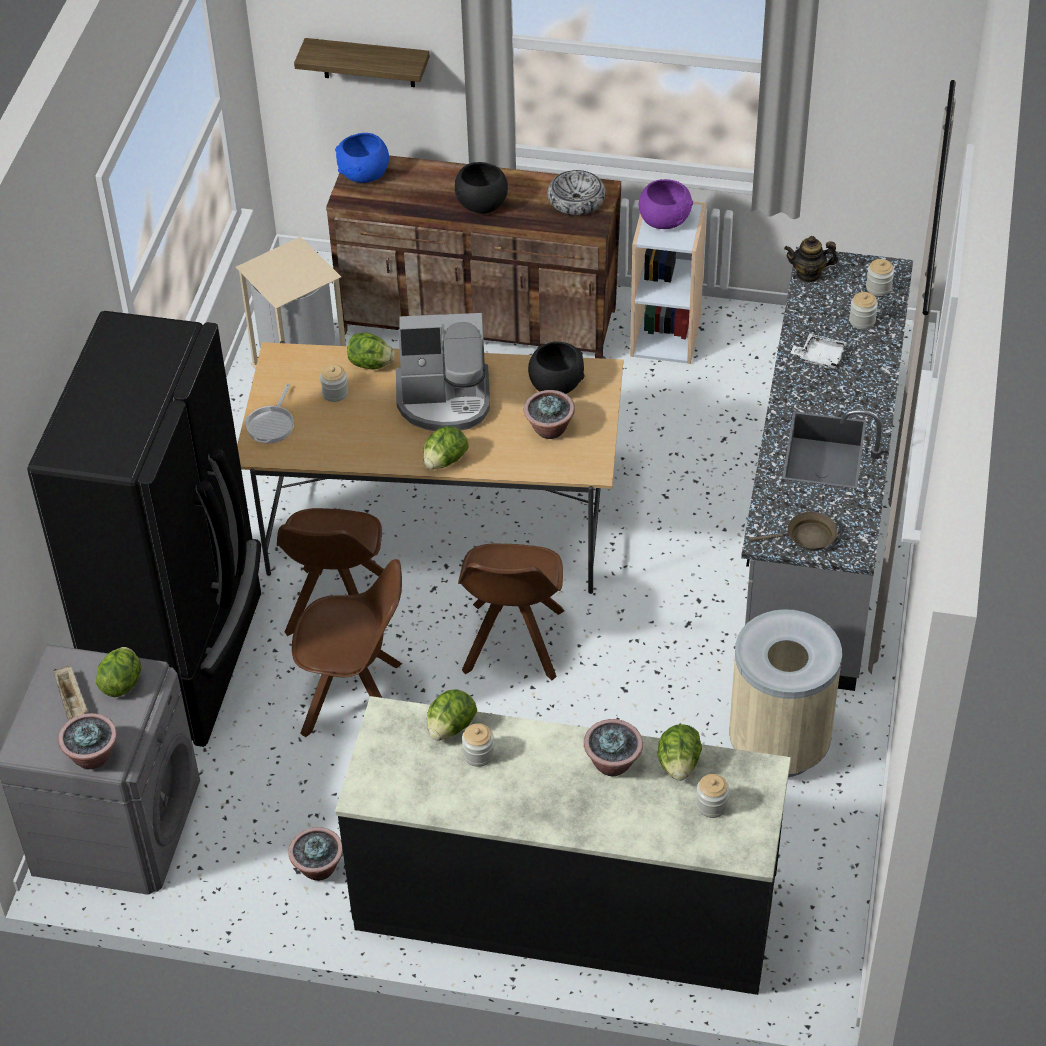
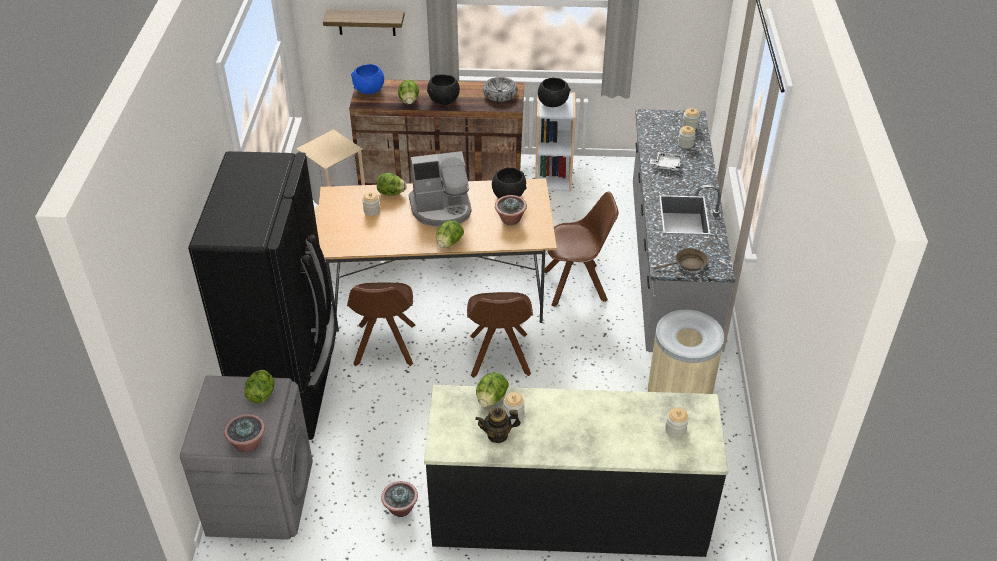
camera: 10 degrees left, 5 degrees down
(72, 700) = (228, 409): beige tray -> none
(272, 424) = (335, 232): frying pan -> none
(356, 699) = (406, 400): brown chair -> brown chair (576, 285)
(613, 763) = (603, 410): potted plant -> none
(665, 220) = (553, 103): purple bowl -> black bowl
(679, 764) = (647, 406): lettuce -> lettuce (409, 101)
(809, 274) = (647, 122): teapot -> teapot (497, 435)

